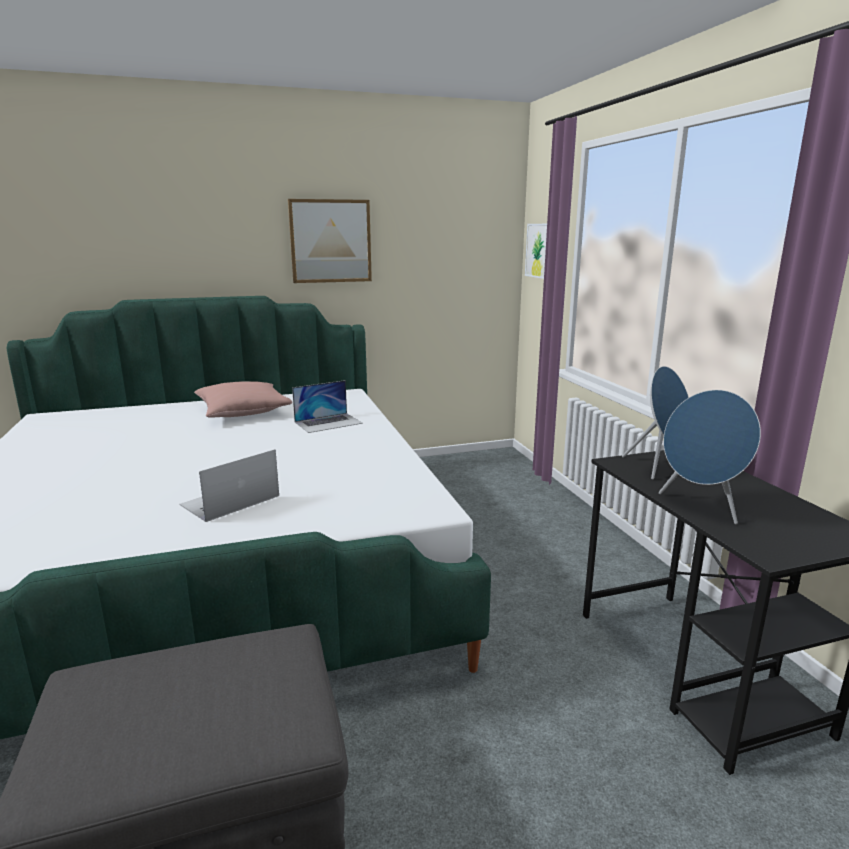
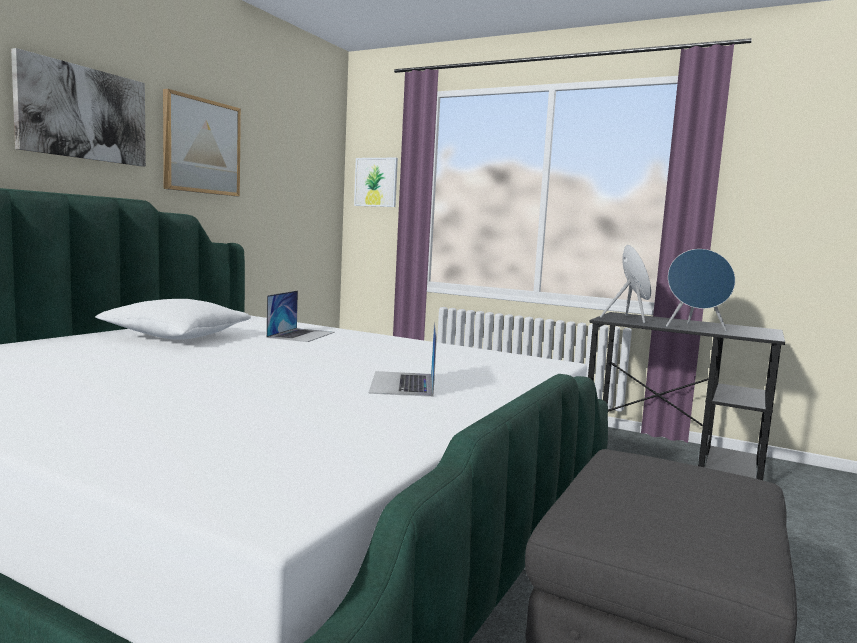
camera: 45 degrees left, 10 degrees down
(216, 233) = (82, 113): none -> picture
(243, 412) = (177, 337): pink pillow -> white pillow

